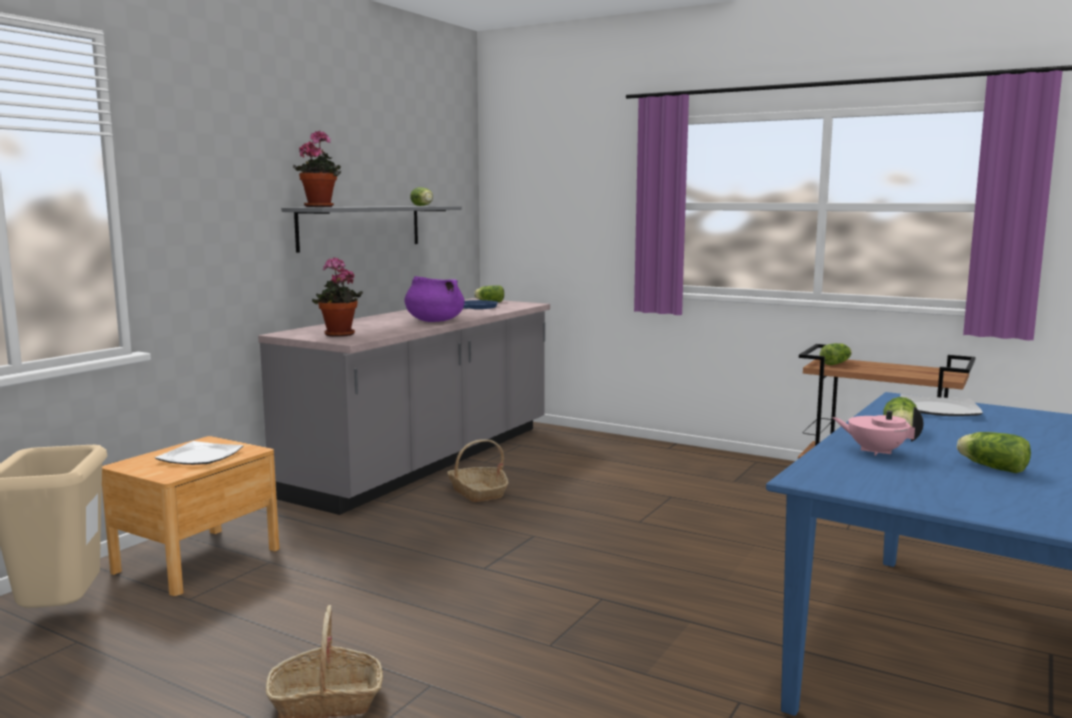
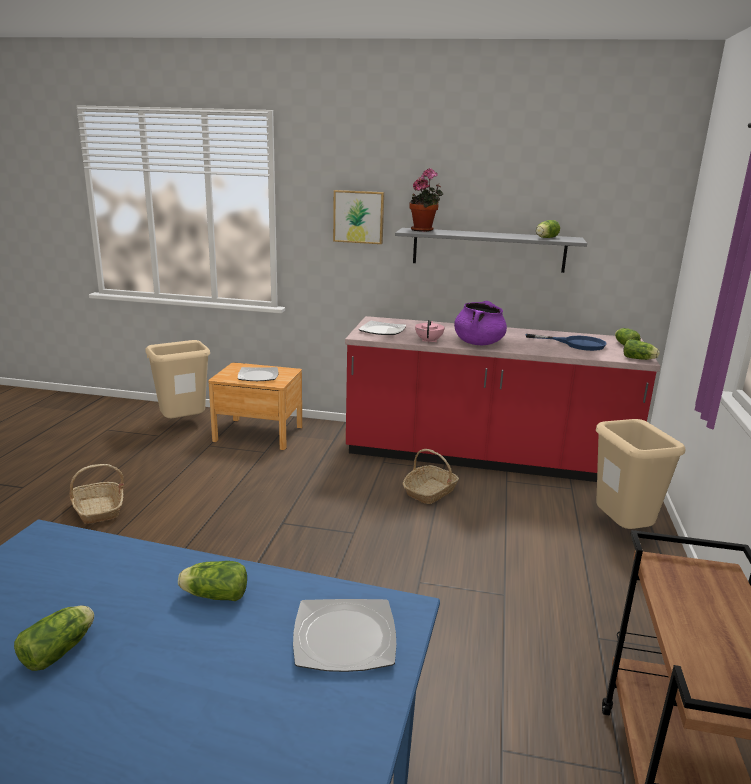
camera: 70 degrees right, 10 degrees up
(232, 196) = (359, 216): none -> picture
(338, 335) = (382, 330): potted plant -> plate
(426, 460) = (485, 457): grey counter -> red counter
(602, 446) = (621, 532): none -> beige trash can
(836, 363) = (698, 579): lettuce -> lettuce (639, 359)
(875, 451) = (126, 574): pink teapot -> pink teapot (429, 341)

